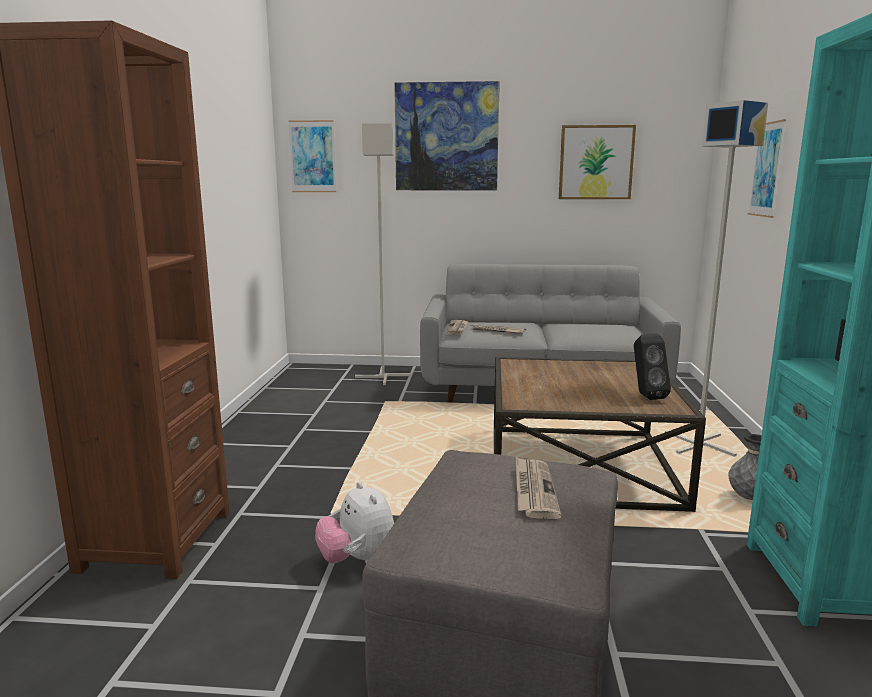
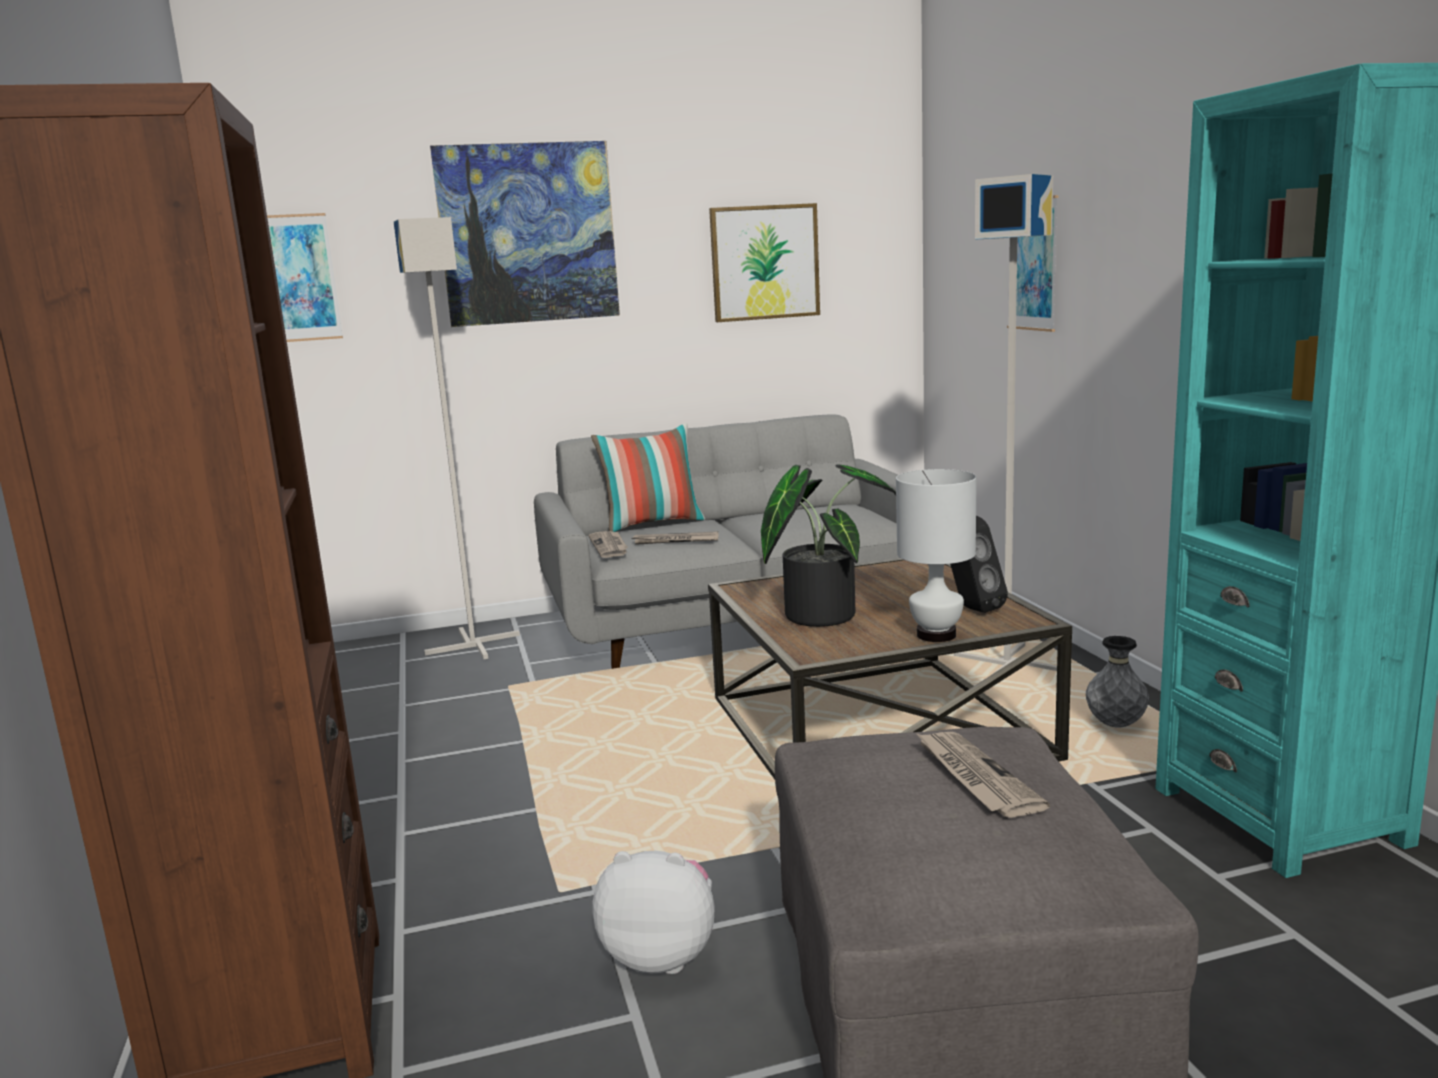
camera: 20 degrees left, 0 degrees up
(358, 561) = (661, 955): plush toy -> plush toy turned 150 degrees clockwise
(495, 320) = (652, 524): none -> pillow
(546, 383) = (821, 613): none -> potted plant
(605, 408) = (936, 635): none -> white table lamp

